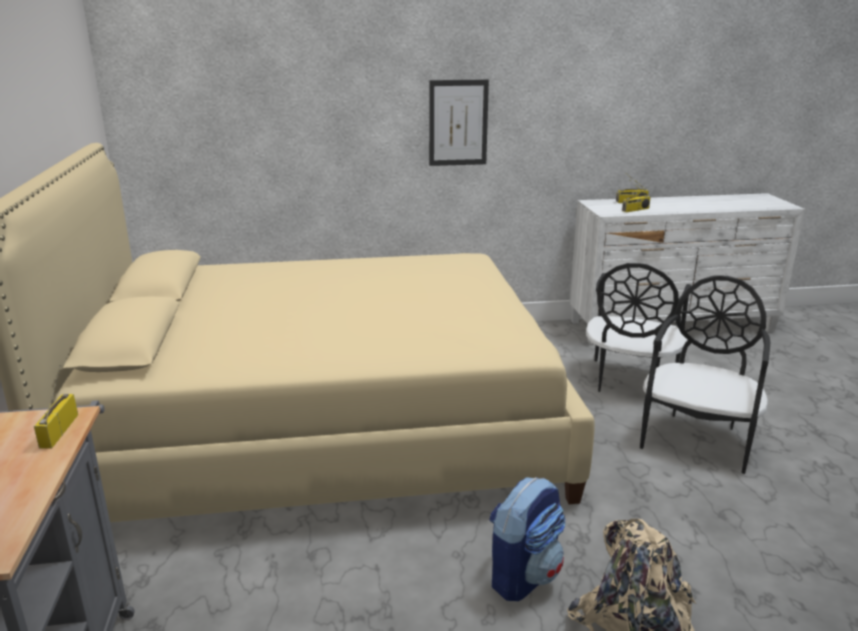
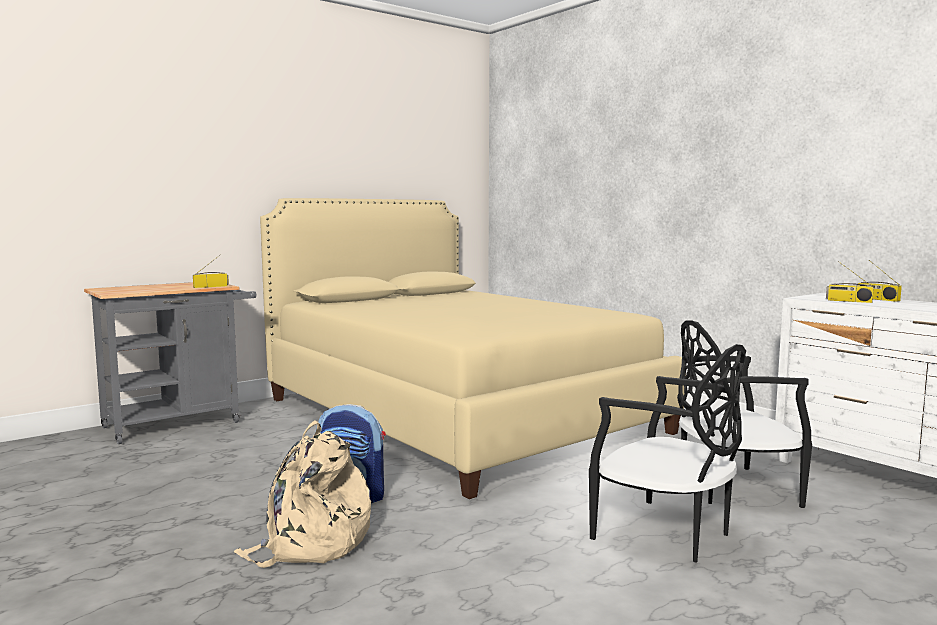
camera: 60 degrees right, 15 degrees down
(458, 123) = (700, 200): picture -> none
(697, 439) = (666, 533): black chair -> black chair turned 45 degrees clockwise

